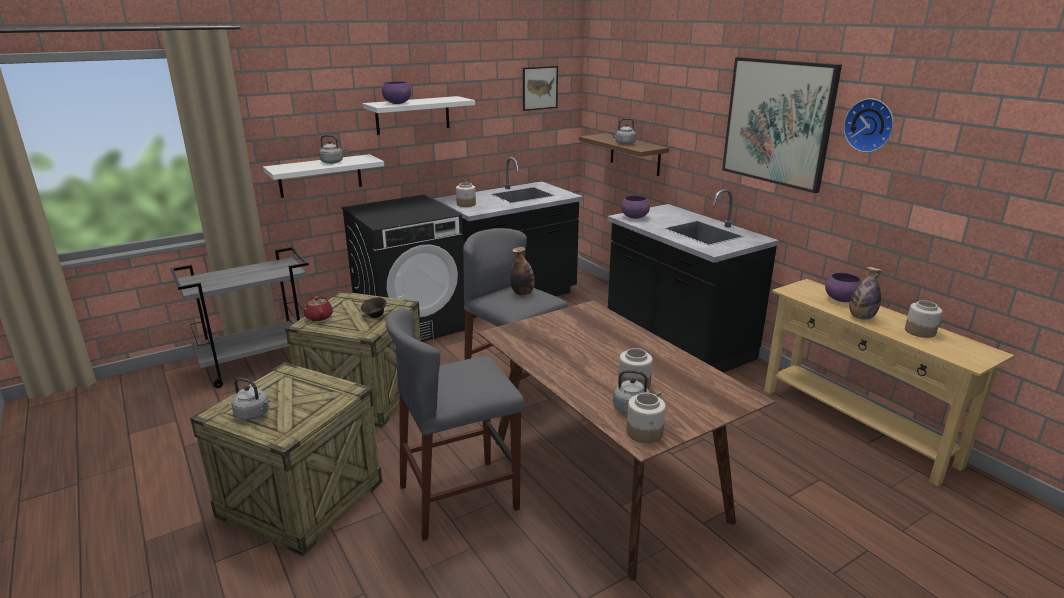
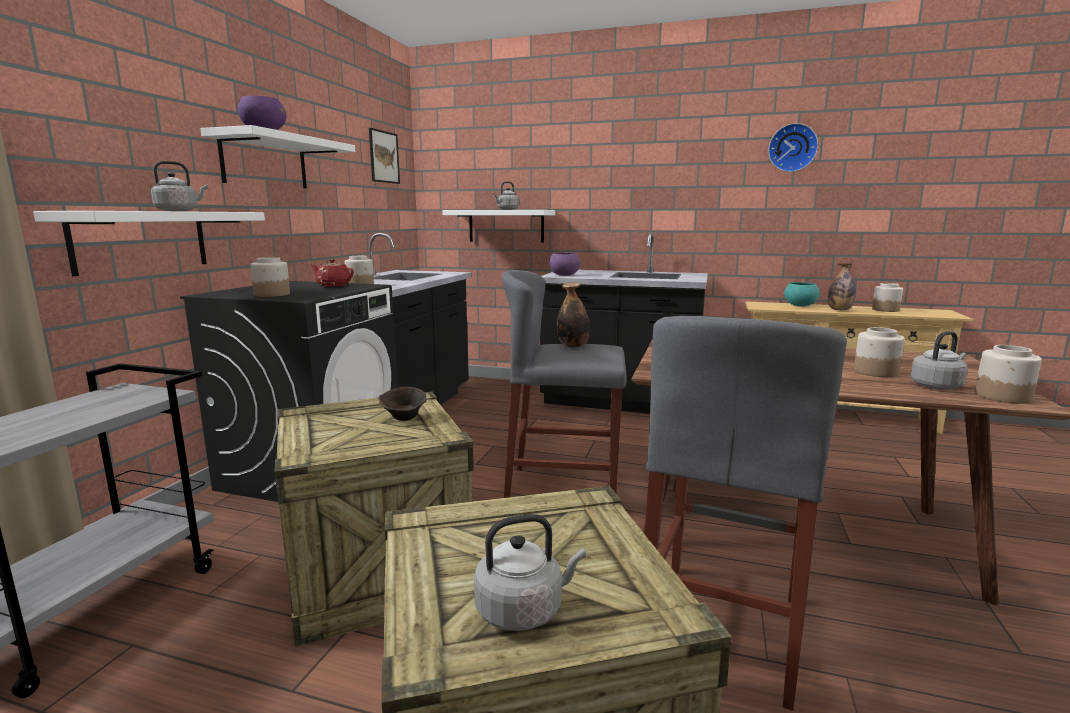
camera: 40 degrees left, 10 degrees down
(319, 317) = (312, 441): red teapot -> red teapot (333, 285)
(378, 215) = (271, 294): none -> jar
(635, 154) = (506, 226): brown shelf -> white shelf
(778, 122) = (692, 161): picture -> none
(841, 299) = (800, 305): purple bowl -> turquoise bowl

